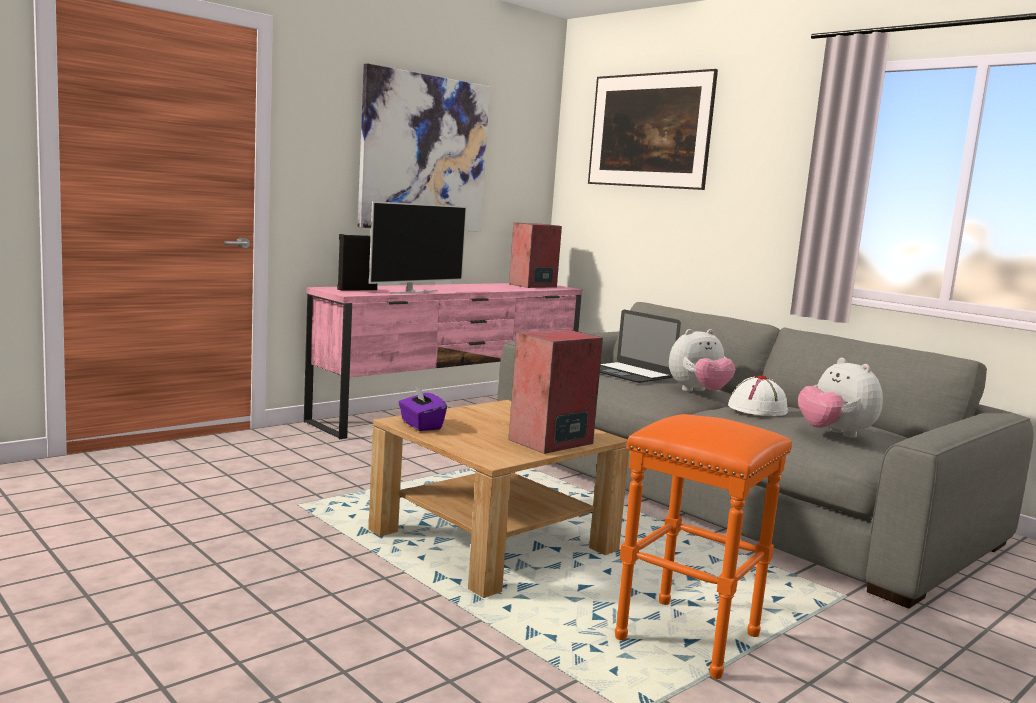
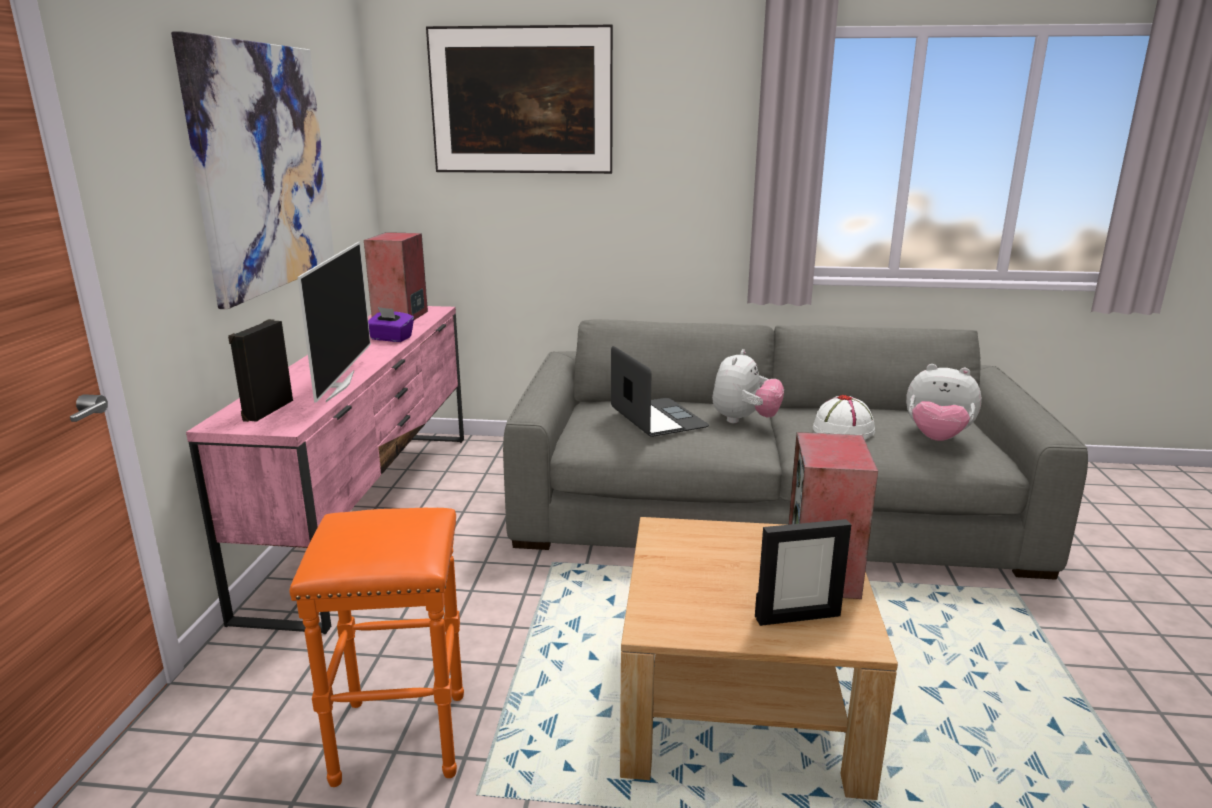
camera: 40 degrees left, 10 degrees up
(420, 425) = (684, 623): purple tissue box -> purple tissue box (391, 339)
(486, 444) = (797, 616): none -> picture frame
(628, 373) = (657, 418): laptop -> laptop turned 120 degrees counterclockwise
(686, 634) = (1038, 718): orange stool -> orange stool (398, 735)

